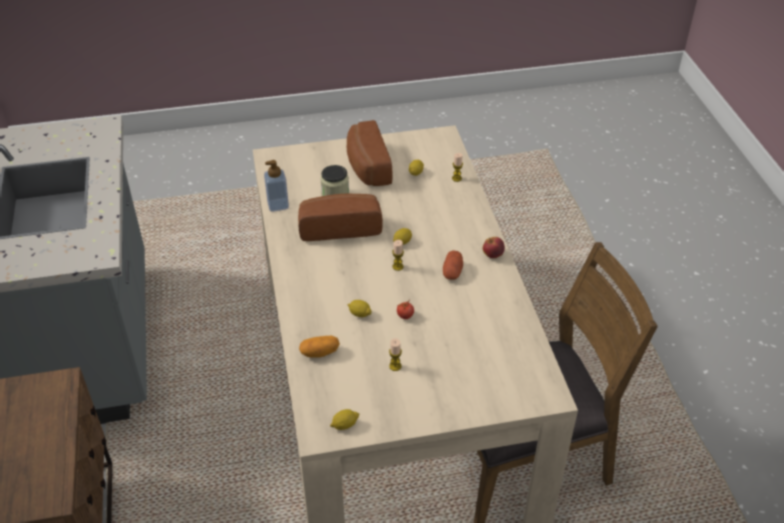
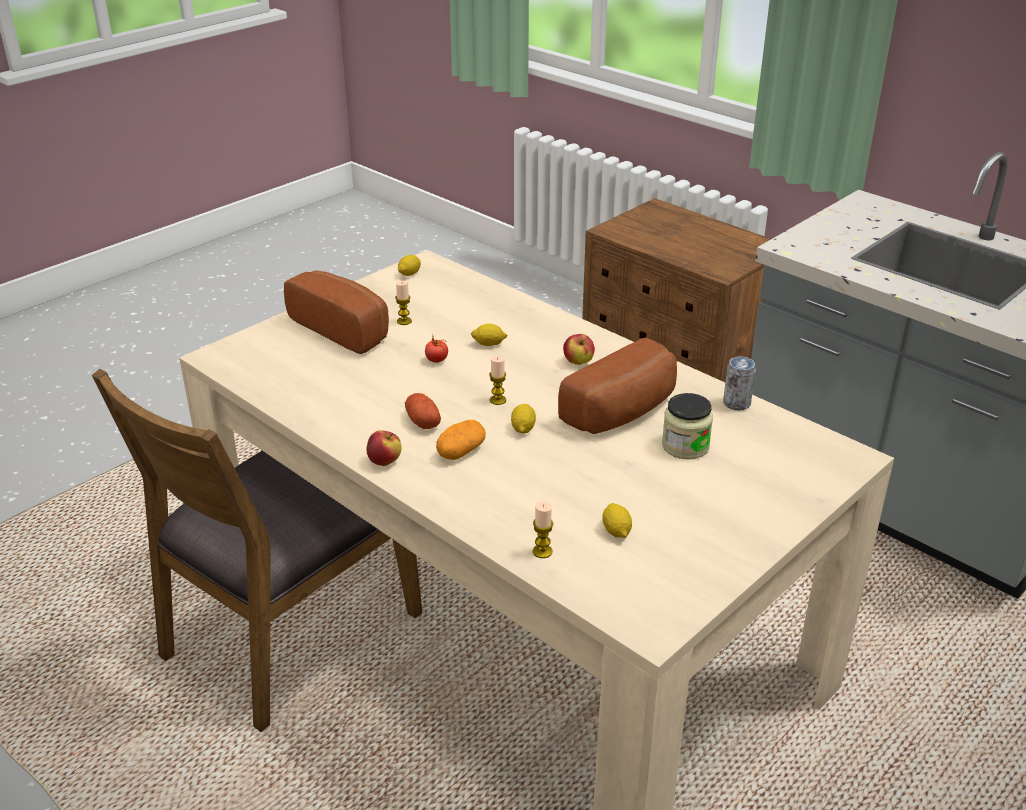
camera: 145 degrees right, 10 degrees down
(278, 205) = (736, 404): soap dispenser -> can
(319, 352) = (492, 304): potato -> potato (460, 451)
(323, 272) = (578, 362): none -> apple
(366, 167) = (701, 505): bread -> bread (344, 328)

